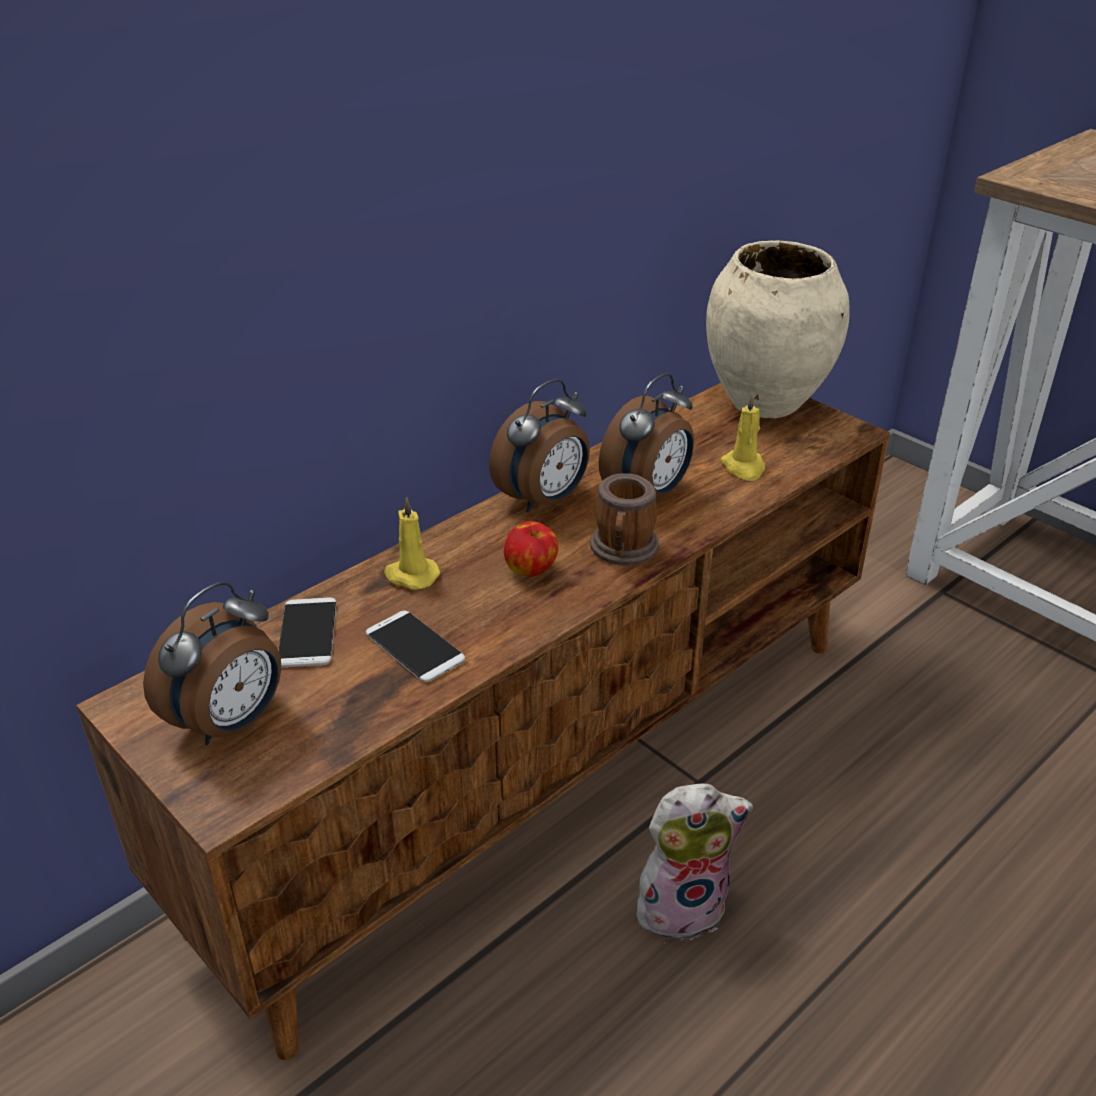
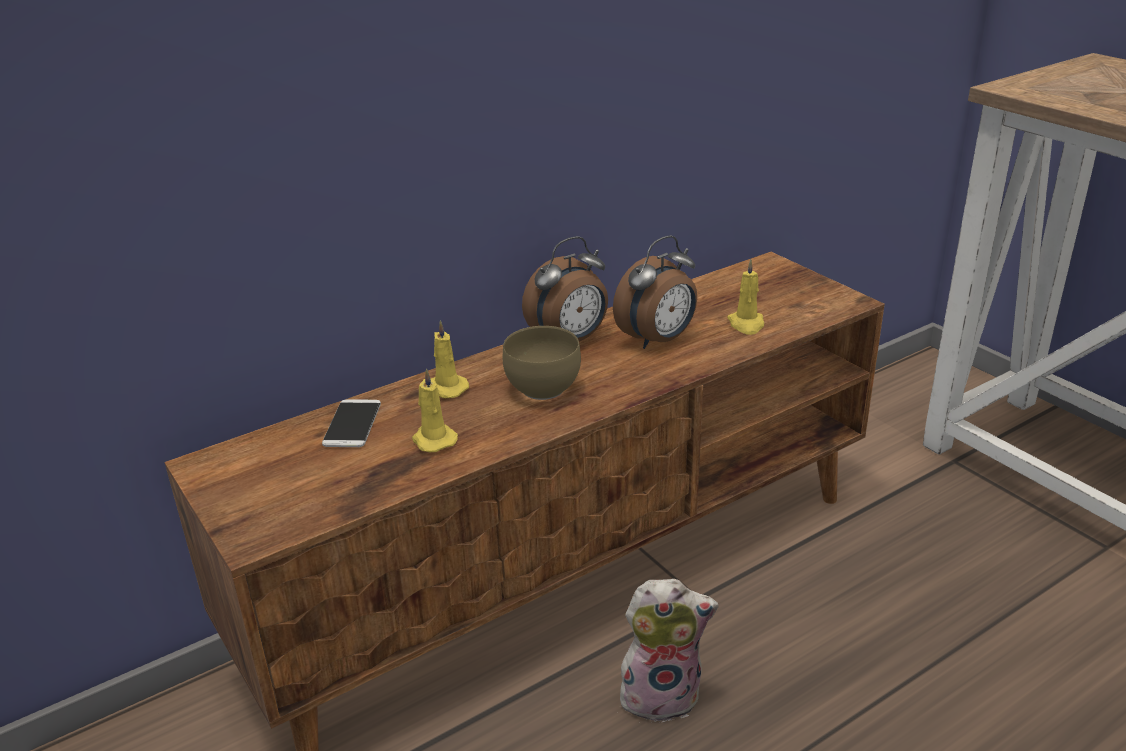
camera: 10 degrees right, 5 degrees down
(231, 723) = (275, 483): alarm clock -> none
(415, 647) = (433, 439): phone -> yellow candle
(531, 570) = (544, 390): apple -> brown bowl
(623, 551) = (624, 381): mug -> none
(765, 403) = (780, 276): beige vase -> none

